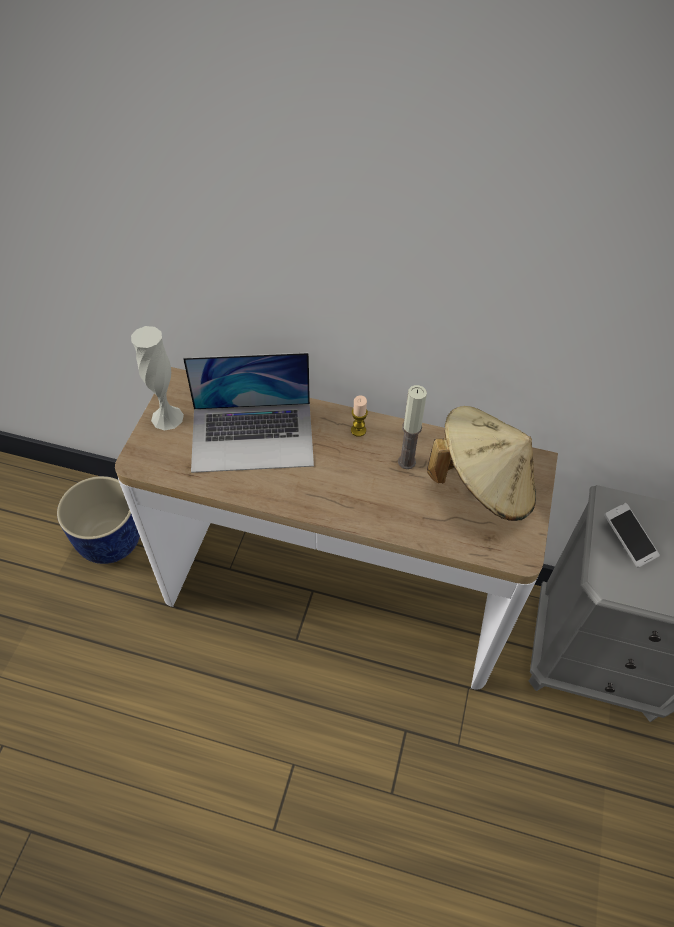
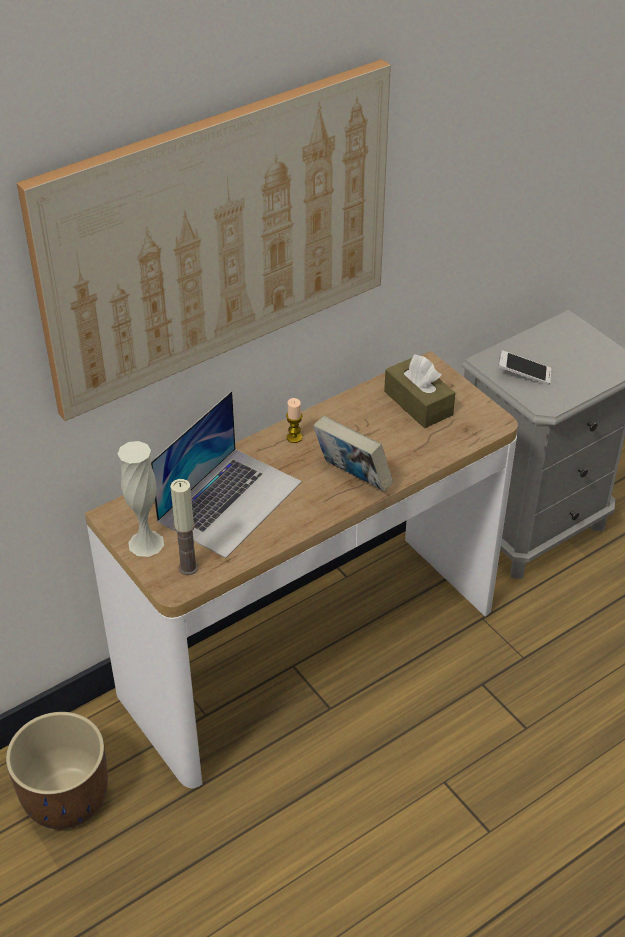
camera: 50 degrees left, 10 degrees down
(109, 541) = (67, 799): blue planter -> brown planter
(324, 200) = (219, 237): none -> picture
(349, 495) = (352, 478): none -> book
(406, 462) = (354, 429): candle -> candle (188, 567)
(483, 484) = (418, 403): beige hat -> brown tissue box

